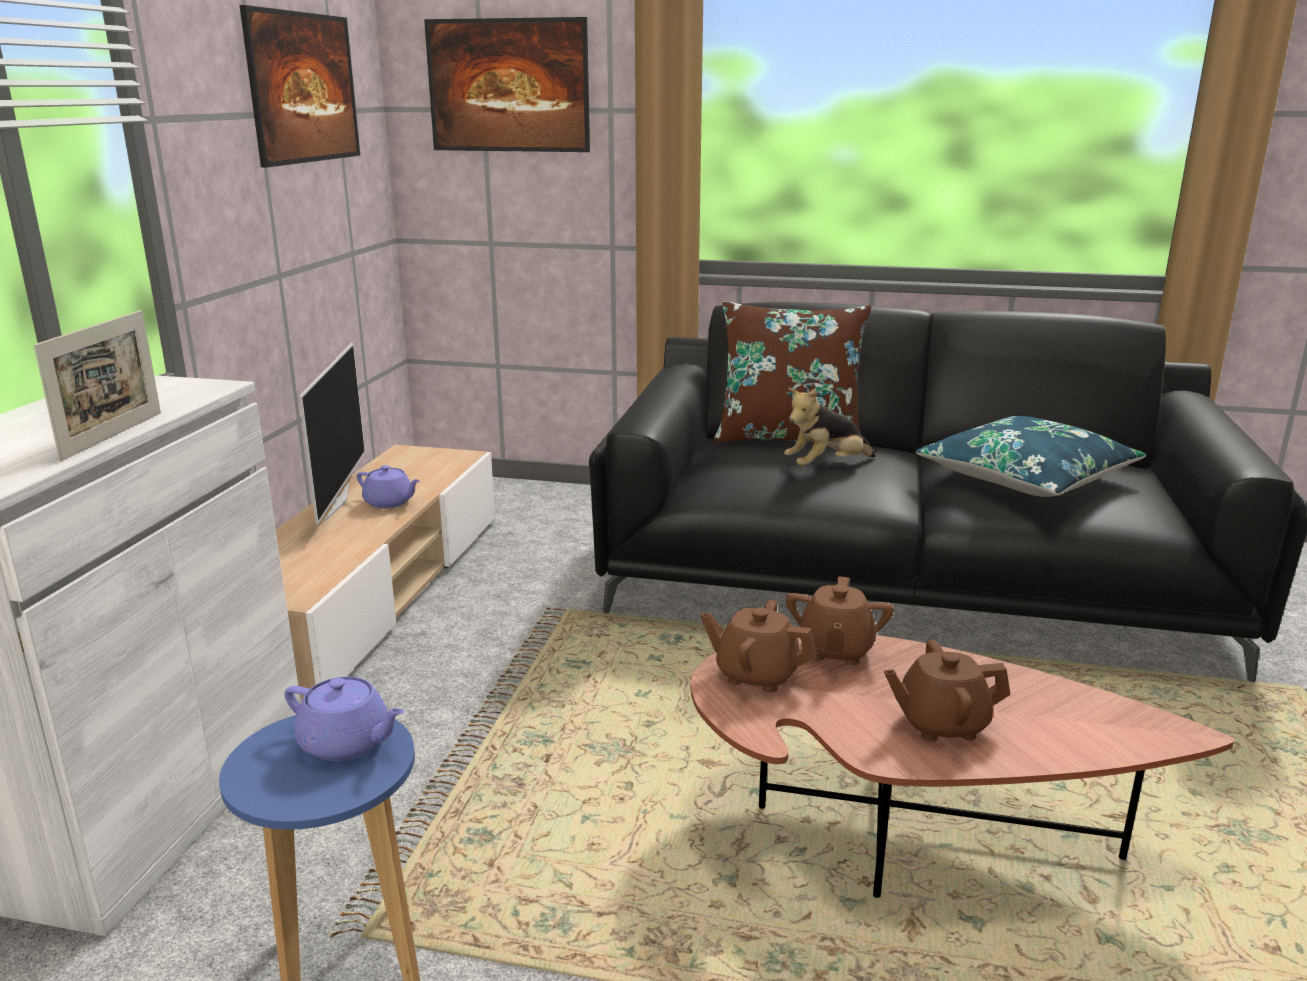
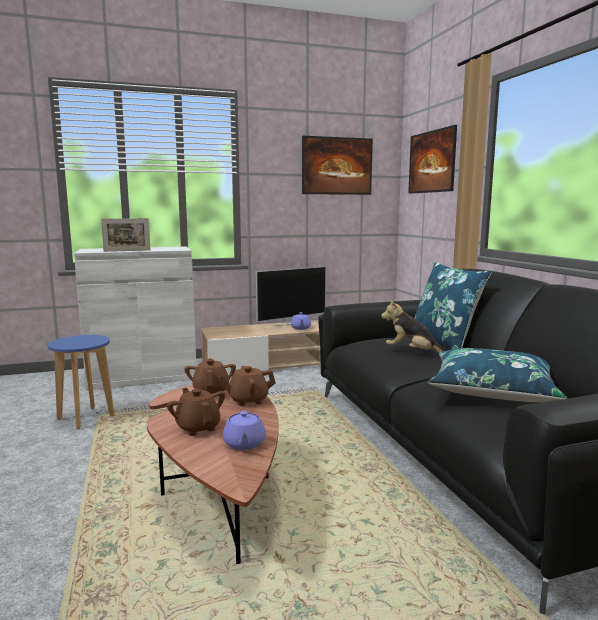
camera: 60 degrees right, 10 degrees down
(347, 743) = (88, 341): purple teapot -> purple teapot (244, 444)
(788, 438) = (444, 343): brown pillow -> blue pillow

